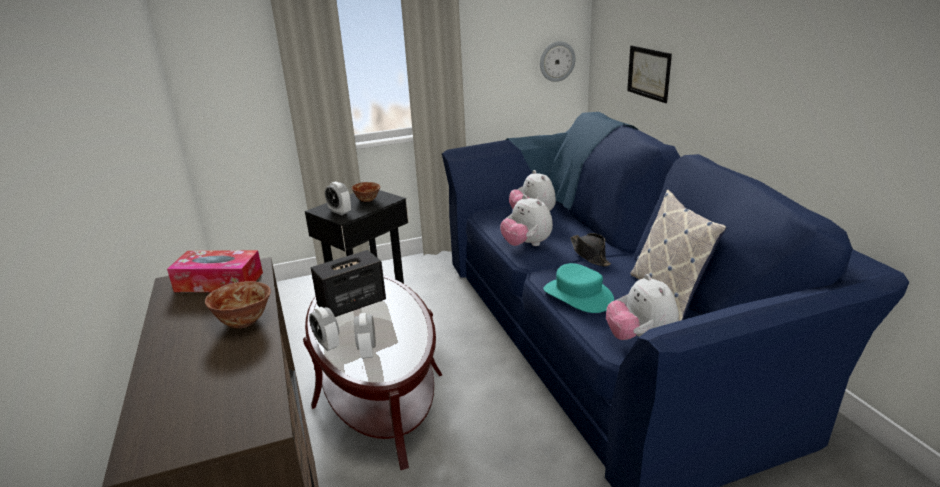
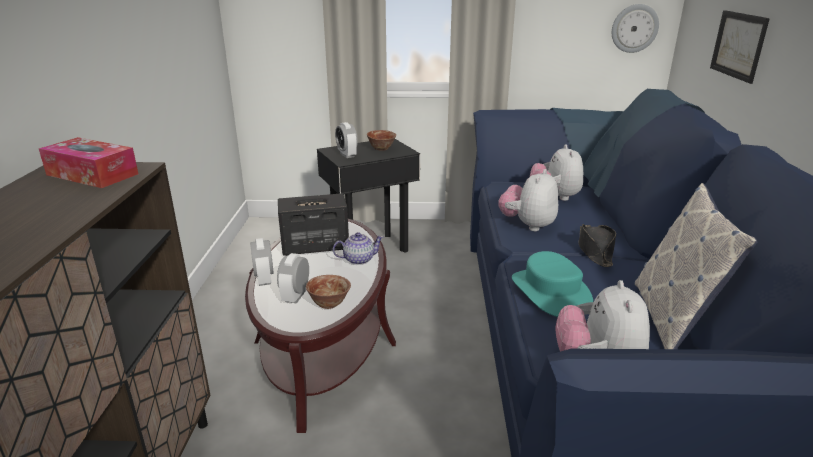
camera: 20 degrees right, 0 degrees up
(243, 321) = (61, 213): bowl -> bowl (329, 303)
(400, 306) = (358, 259): none -> teapot
(526, 245) = (527, 225): plush toy -> plush toy turned 45 degrees clockwise

